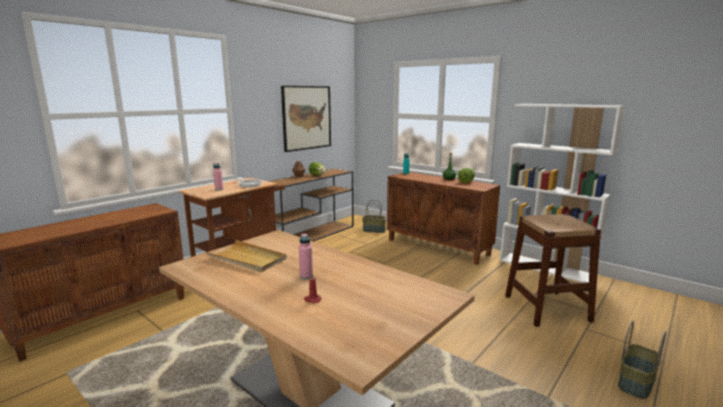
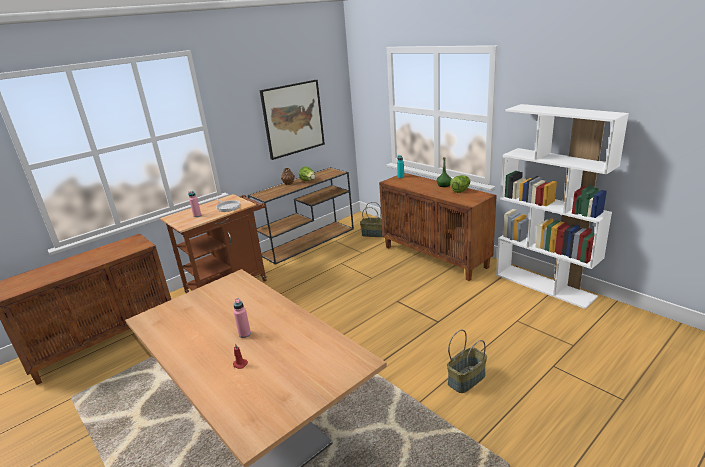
camera: 10 degrees right, 10 degrees up
(247, 259) = (201, 310): beige tray -> none
(546, 308) = (522, 338): brown stool -> none
(635, 382) = (574, 431): basket -> basket (466, 379)

